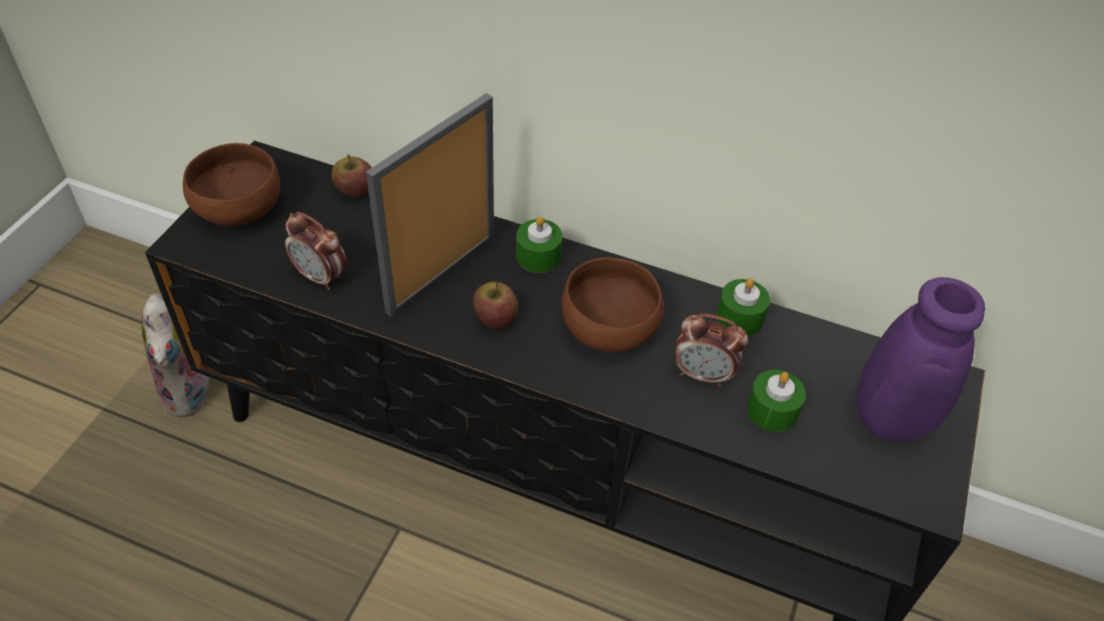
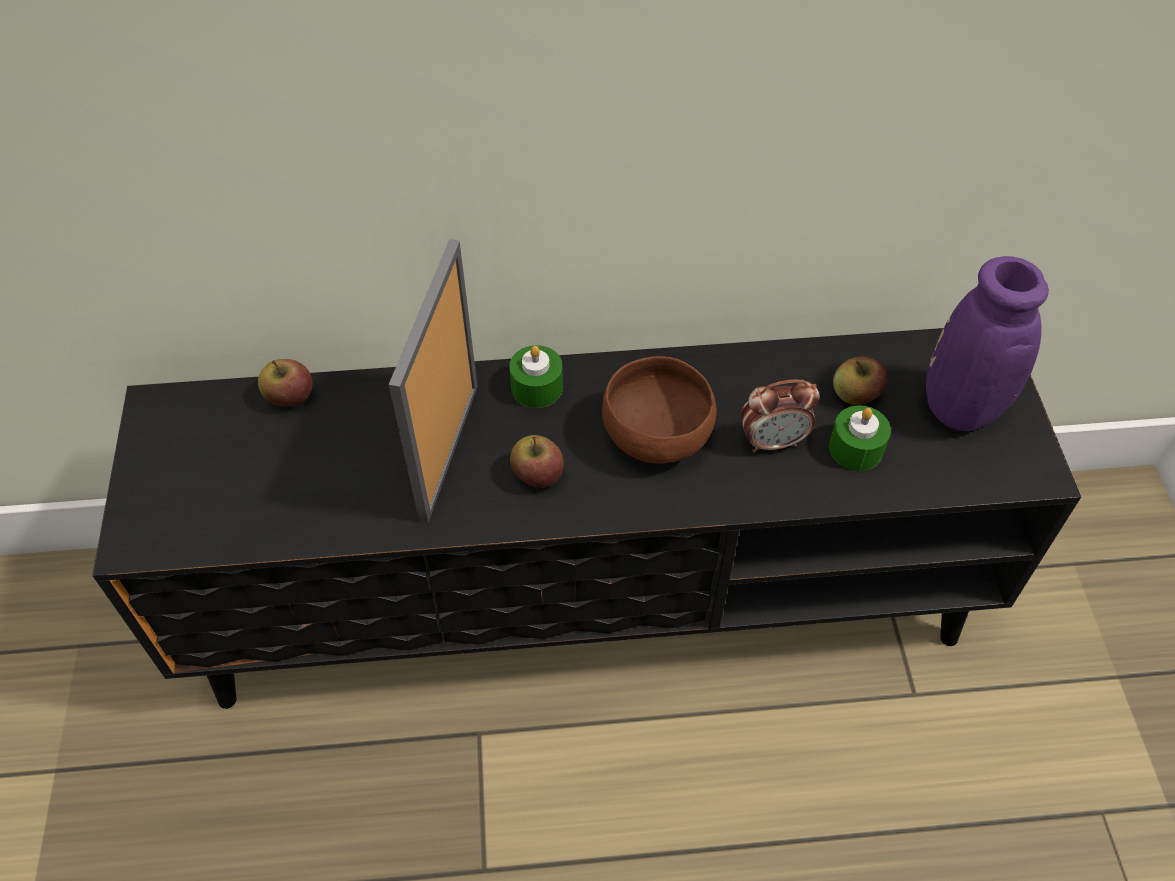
camera: 25 degrees left, 5 degrees up
(191, 393) = (152, 702): plush toy -> none
(238, 211) = (170, 478): brown bowl -> none
(321, 277) = (321, 513): alarm clock -> none
(740, 317) = (770, 367): green candle -> none
(800, 369) = (855, 395): none -> apple

